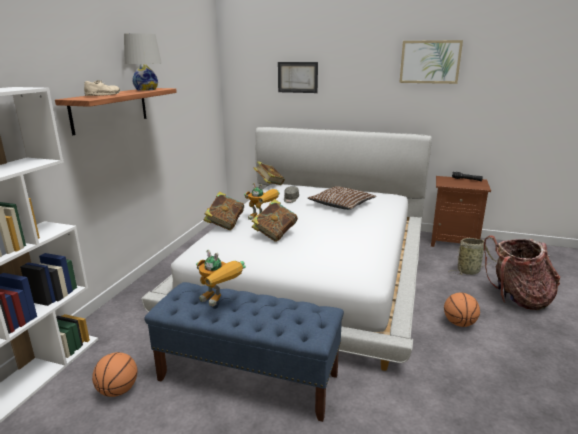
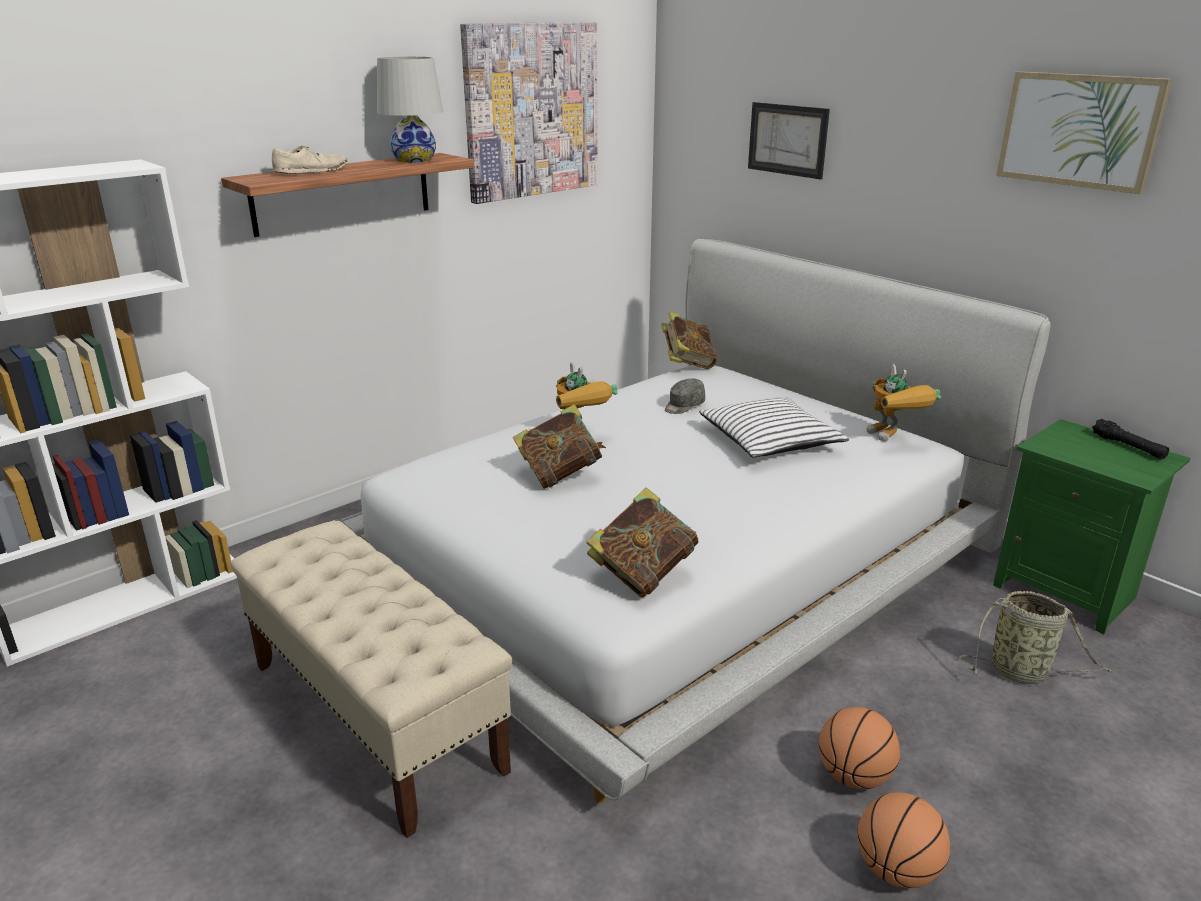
camera: 30 degrees right, 5 degrees up
(118, 390) = (201, 661): basketball -> basketball (896, 870)
(180, 67) = (531, 111): none -> picture
(220, 301) = (338, 571): toy robot -> toy robot (894, 438)
(225, 225) = (505, 432): book -> book (642, 574)
(248, 377) = (376, 716): blue bench -> beige bench
(341, 204) = (770, 440): brown pillow -> white pillow
(453, 242) = (1065, 591): brown nightstand -> green nightstand
(517, 298) = (1070, 777): backpack -> none

